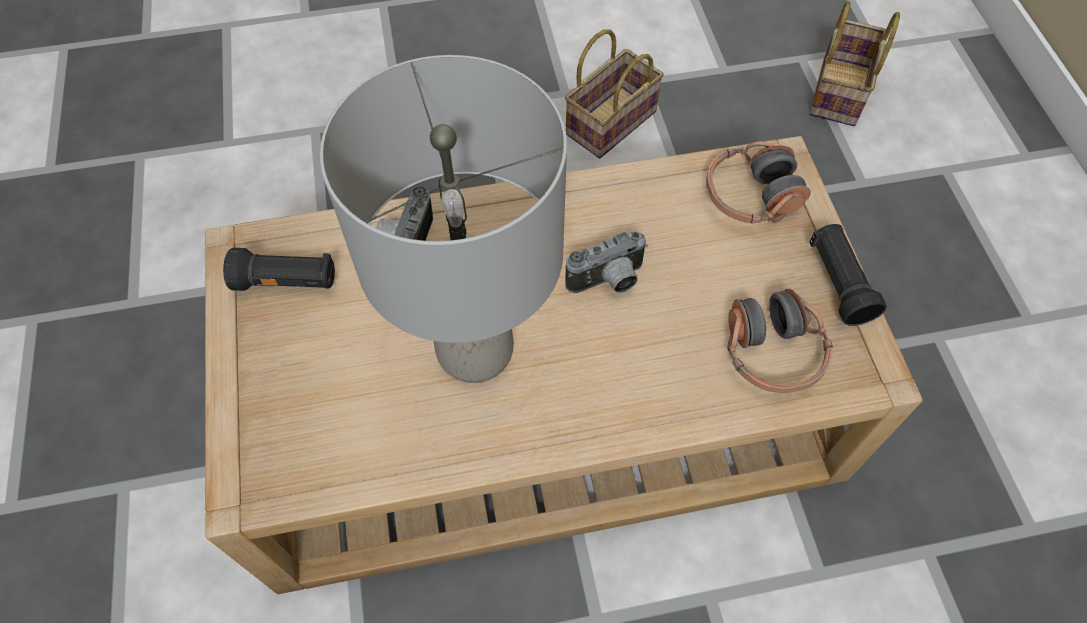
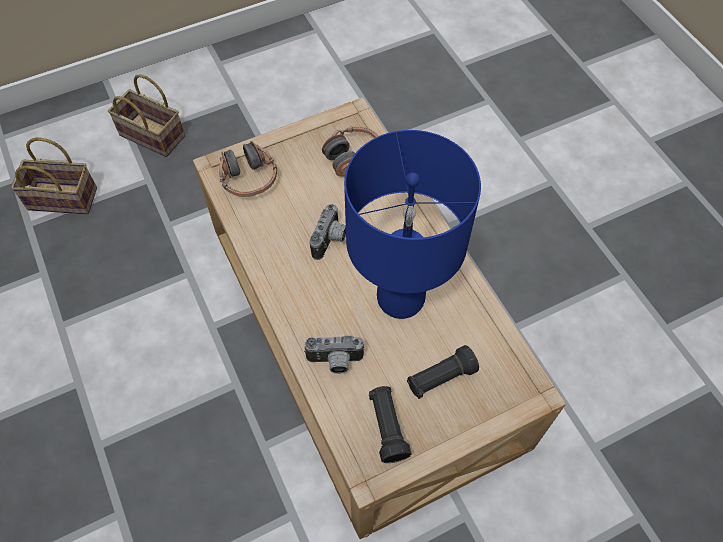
camera: 105 degrees left, 0 degrees up
(473, 351) = (401, 300): grey table lamp -> blue table lamp
(608, 282) = (331, 240): camera -> camera turned 60 degrees clockwise
(611, 120) = (106, 342): basket -> basket (150, 136)
(838, 283) = (301, 133): black flashlight -> black flashlight (440, 378)

